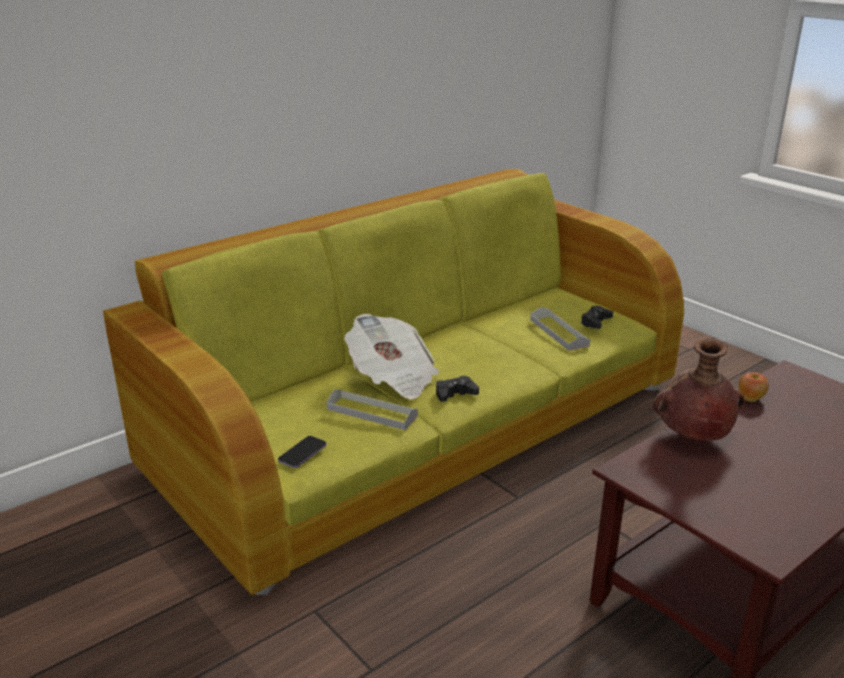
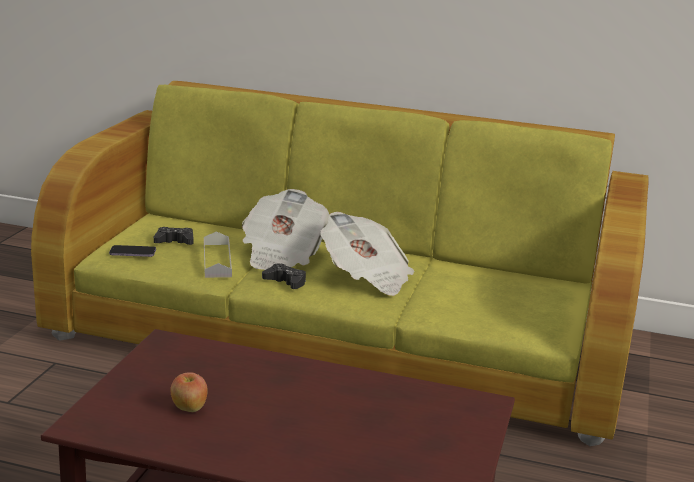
camera: 55 degrees right, 5 degrees down
(477, 357) = (366, 277): none -> newspaper
(559, 332) = (477, 303): grey tray -> none
(595, 322) = (531, 315): black game controller -> black game controller (175, 241)
(692, 437) = (259, 364): brown vase -> none
(750, 399) = (381, 386): apple -> apple (189, 408)

